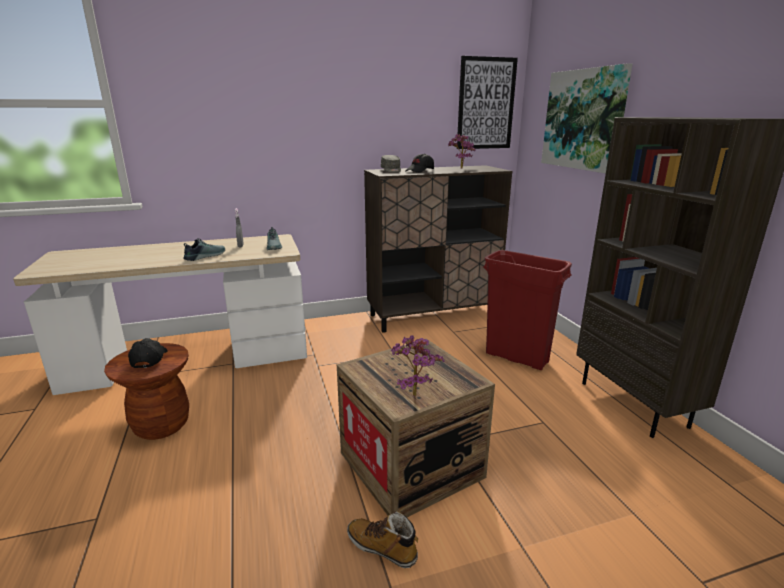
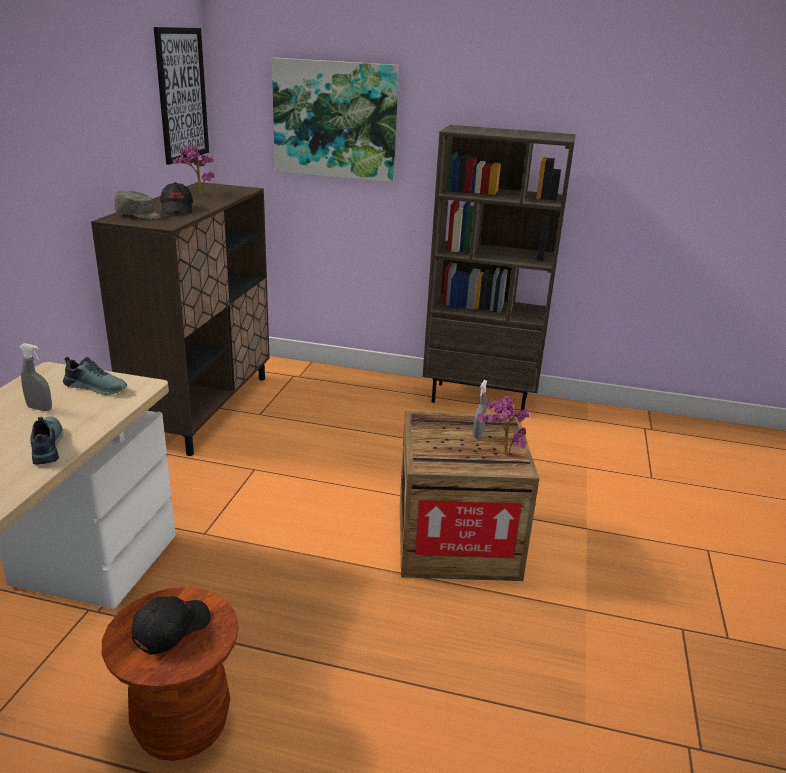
camera: 60 degrees left, 5 degrees up
(149, 359) = (171, 629): black cap -> black cap turned 105 degrees clockwise
(382, 548) = (545, 598): boot -> none
(431, 374) = (478, 434): none -> grey spray bottle
(517, 358) = (357, 408): red trash can -> none

